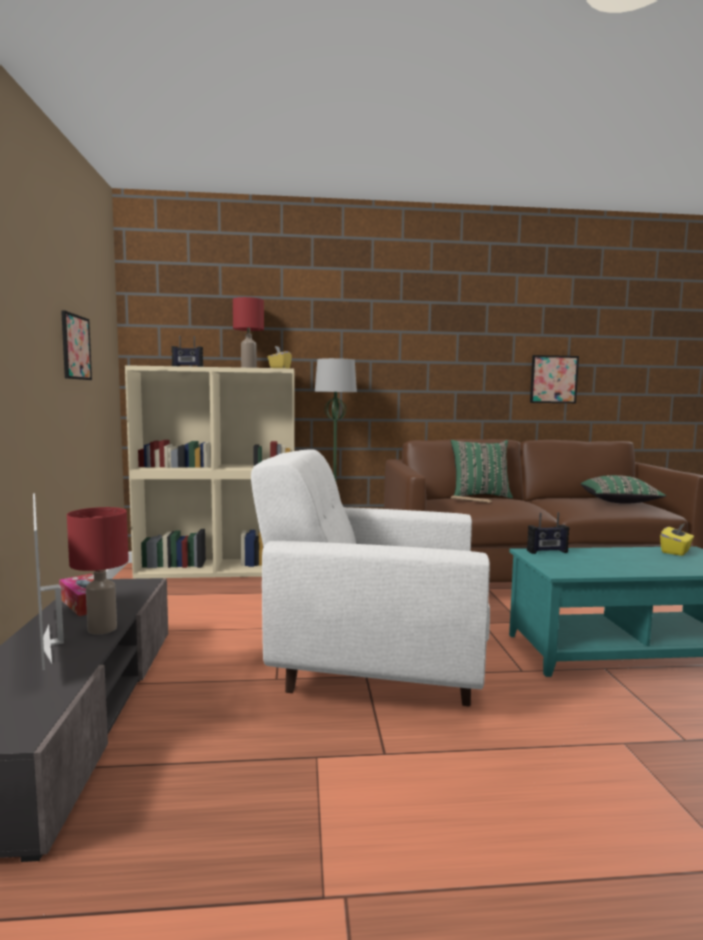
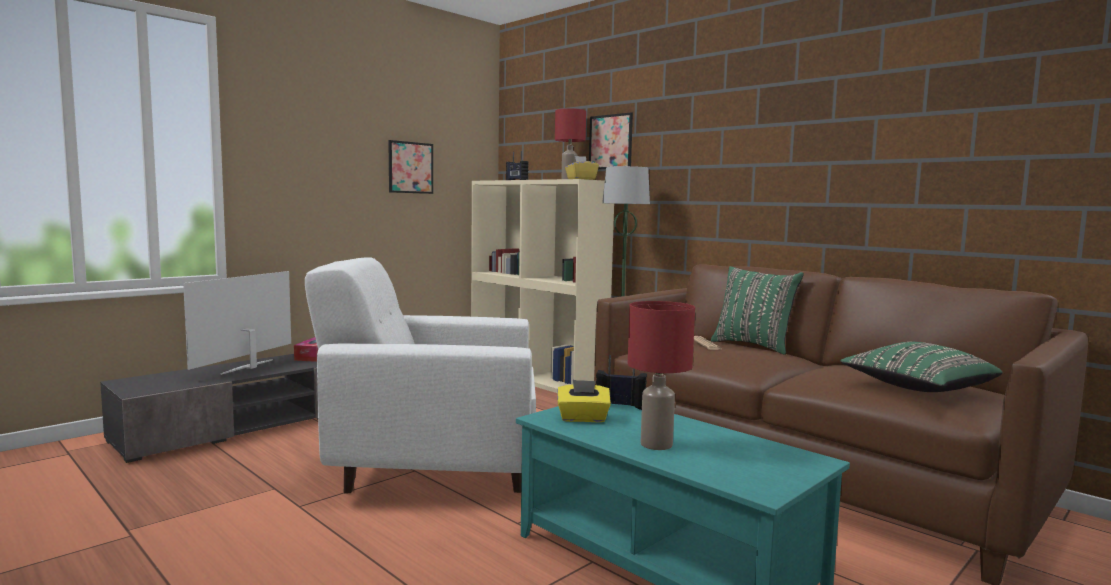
camera: 50 degrees right, 0 degrees up
(102, 628) = (281, 368): red table lamp -> red table lamp (656, 444)
(372, 668) = (432, 469): white armchair -> white armchair turned 60 degrees counterclockwise
(547, 552) = (620, 405): radio -> radio turned 150 degrees clockwise
(553, 379) = (940, 183): picture -> picture (610, 142)
(676, 551) = (777, 453): yellow tissue box -> yellow tissue box (583, 418)

